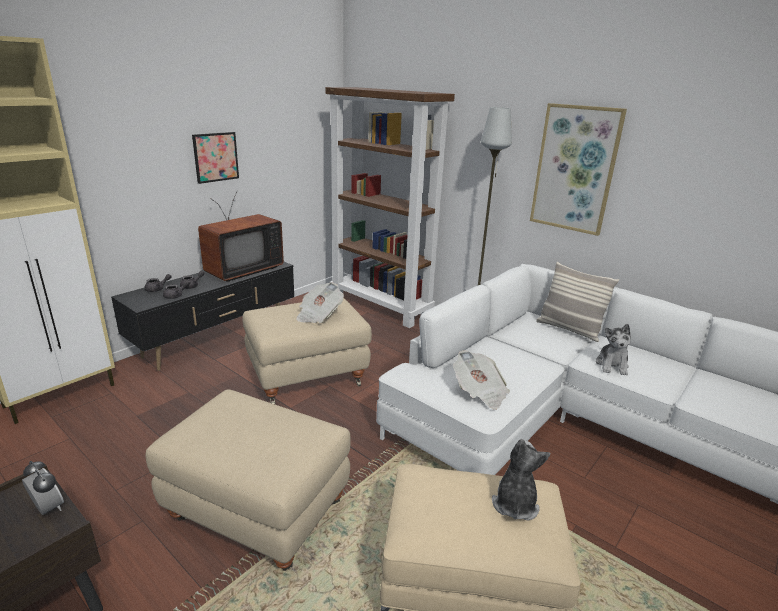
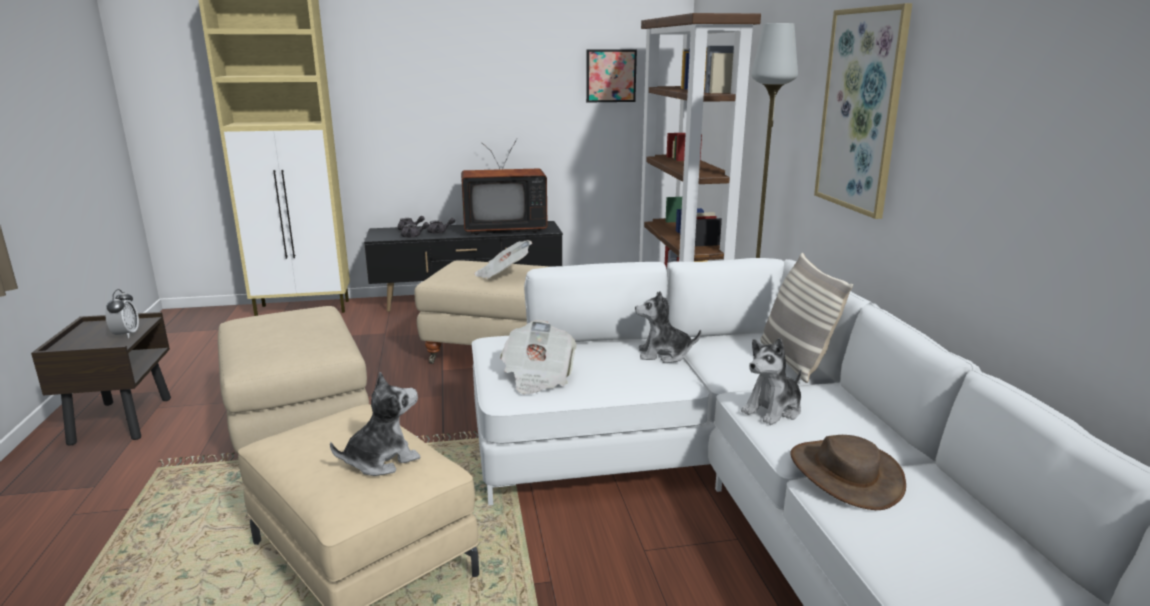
camera: 40 degrees right, 5 degrees down
(216, 157) = (498, 99): picture -> picture (611, 76)
(508, 348) = (663, 355): none -> plush toy
(693, 391) = (845, 474): none -> brown hat

